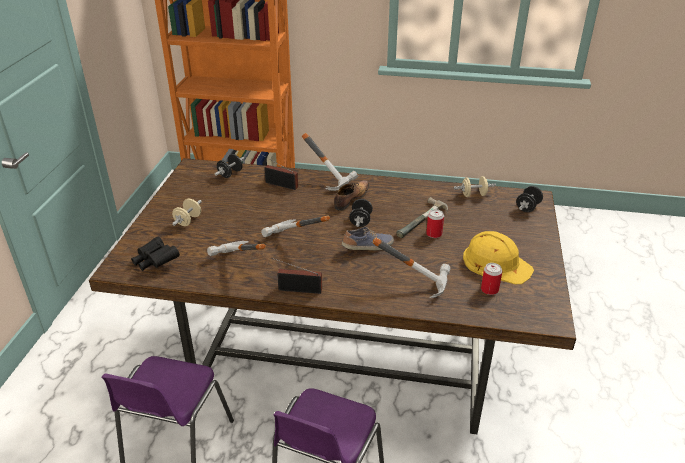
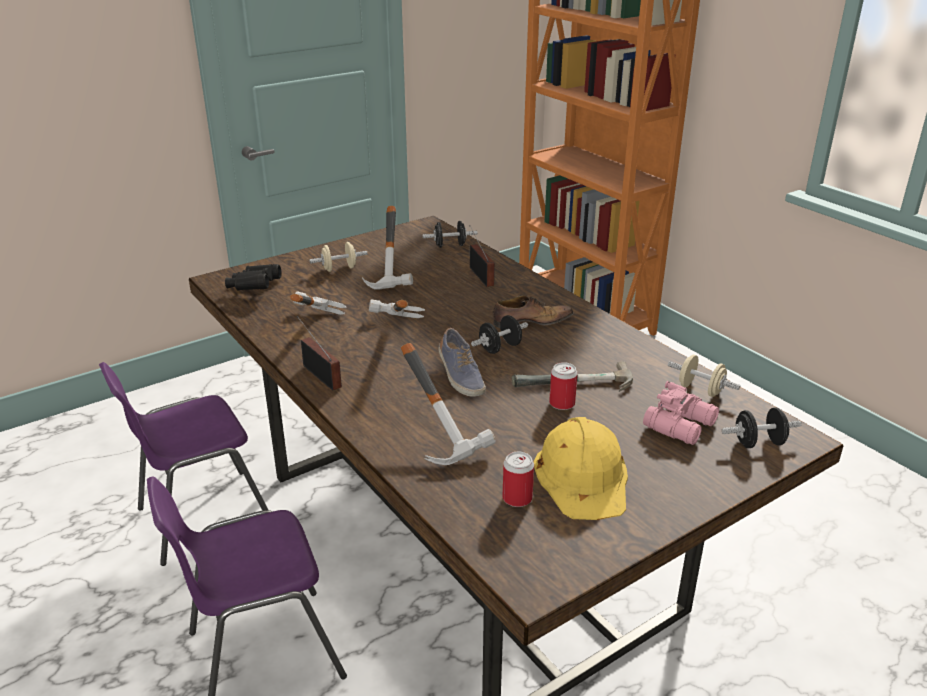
camera: 45 degrees right, 5 degrees down
(331, 177) = (547, 292): hammer -> hammer (397, 276)
(368, 247) = (460, 376): shoe -> shoe turned 45 degrees clockwise
(492, 216) = (682, 425): none -> pink binoculars

